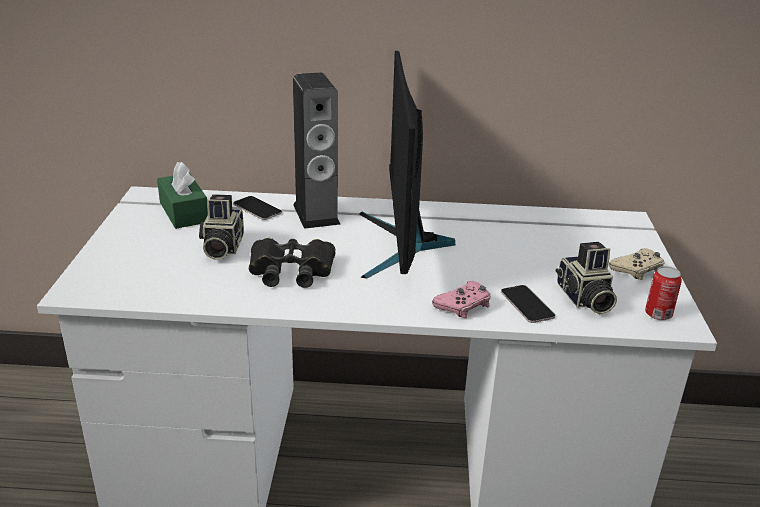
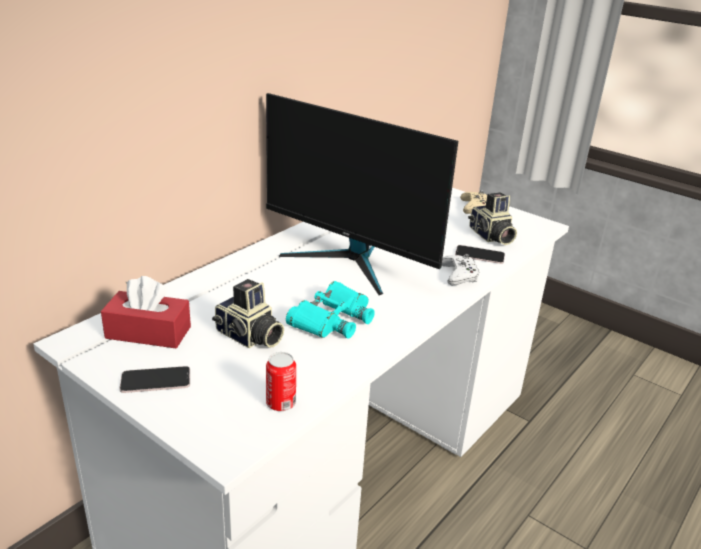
camera: 55 degrees left, 0 degrees up
(184, 212) = (148, 332): green tissue box -> red tissue box
(257, 209) = (201, 294): phone -> phone (155, 380)
(291, 270) = (332, 319): black binoculars -> turquoise binoculars
(316, 214) = (252, 273): speaker -> none
(463, 305) = (459, 275): pink game controller -> white game controller
(583, 299) = (490, 236): camera -> camera turned 45 degrees clockwise
(658, 314) = (527, 225): can -> can (281, 403)

